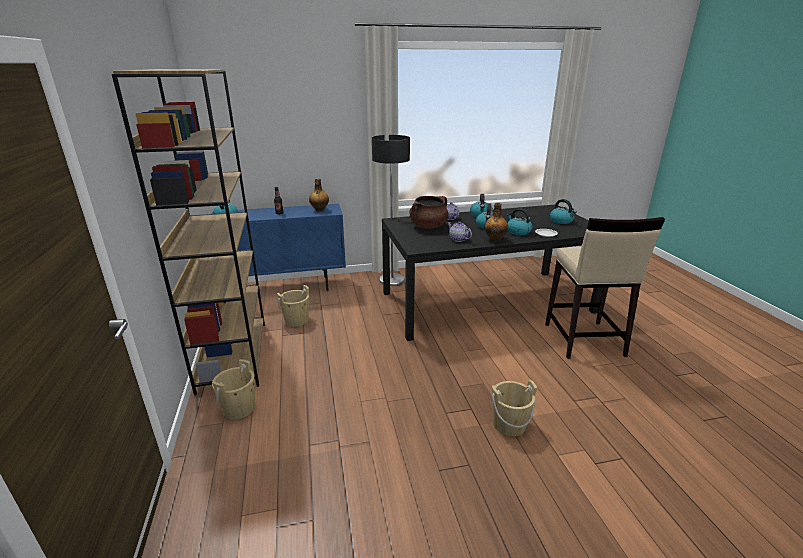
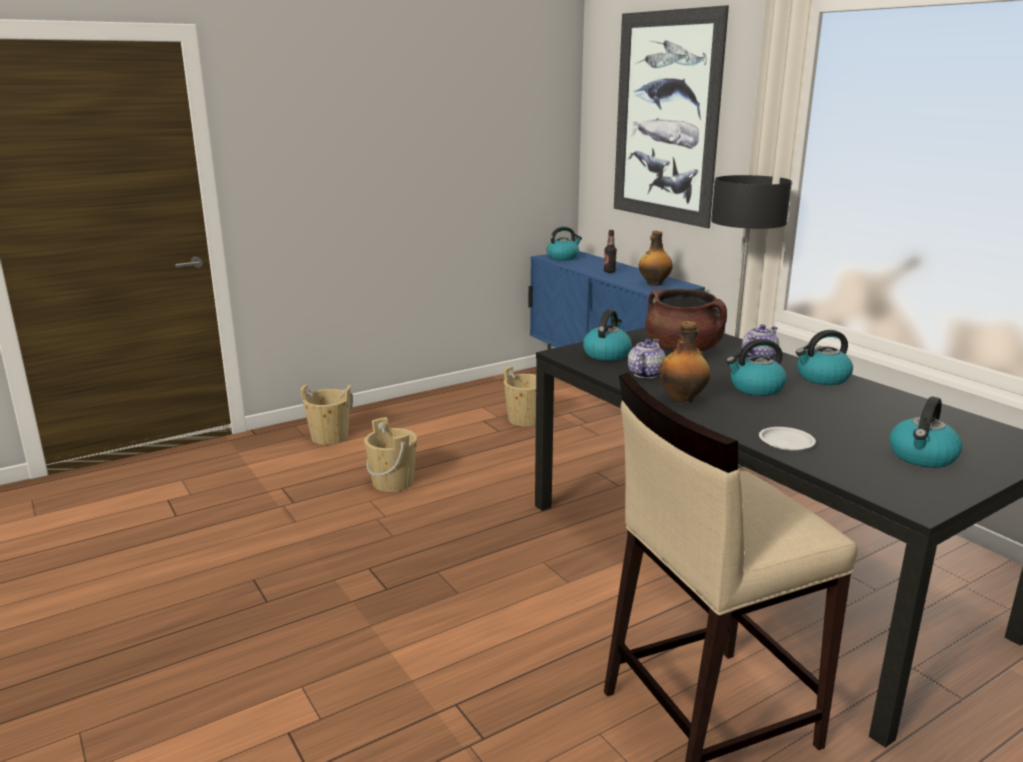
camera: 70 degrees right, 5 degrees down
(233, 355) = (422, 407): brown bookcase -> none
(284, 110) = (665, 118): none -> picture
(509, 424) = (361, 629): beige bucket -> beige bucket (393, 482)
(518, 231) = (761, 415): kettle -> kettle (607, 354)

